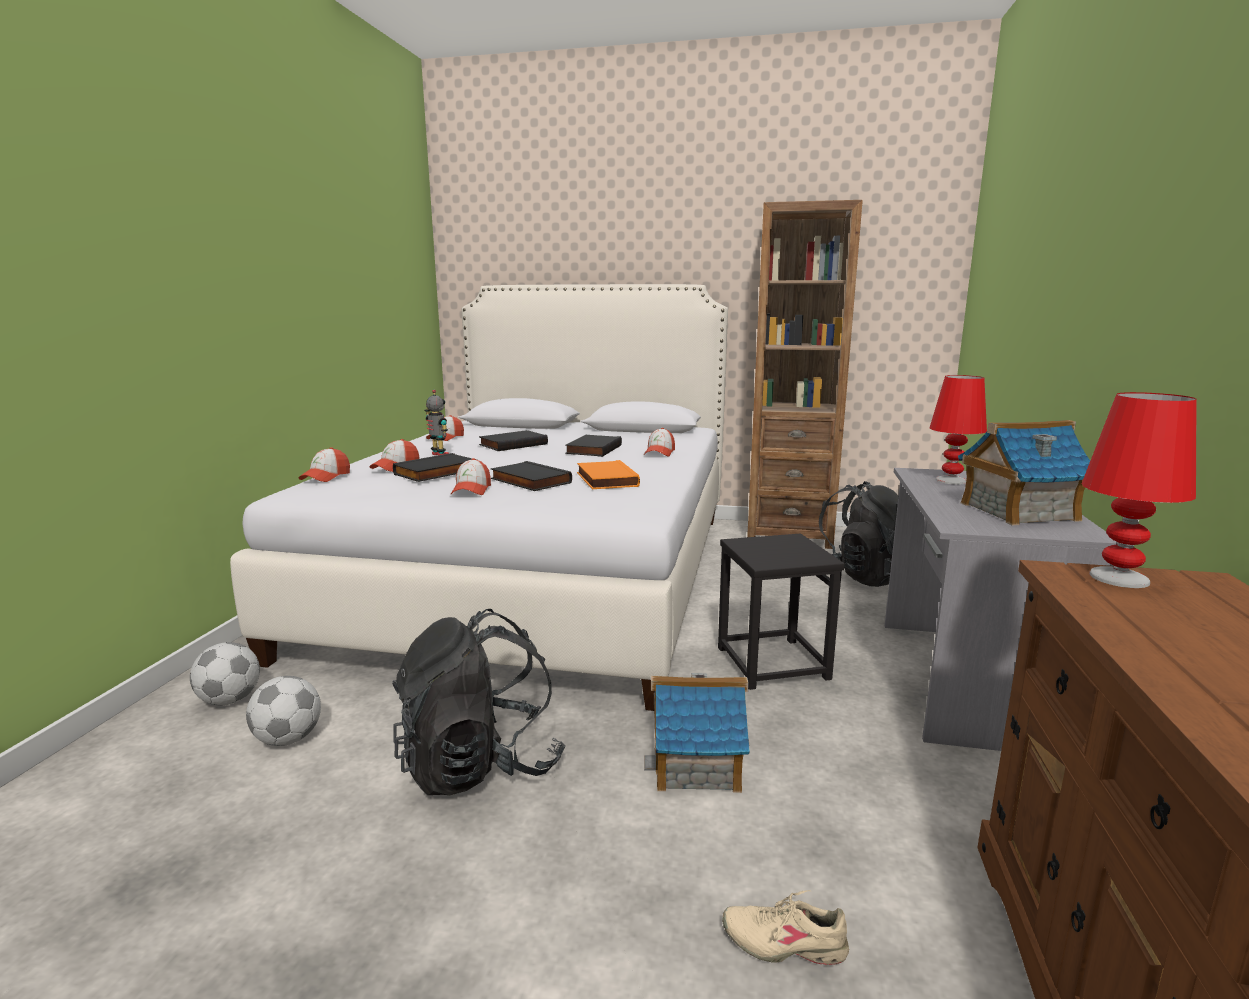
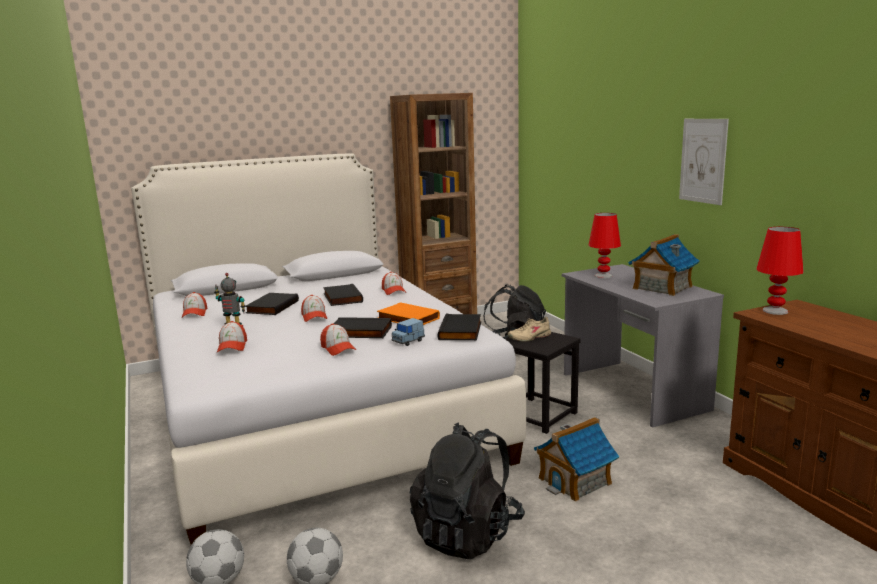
camera: 35 degrees left, 0 degrees up
(326, 477) = (191, 369): cap -> cap (314, 316)
(437, 472) = (281, 342): black book -> black book (461, 331)
(549, 499) = (408, 341): none -> blue toy car
(784, 942) = (707, 533): beige shoe -> beige shoe (529, 337)
(1143, 280) = (703, 160): none -> picture

